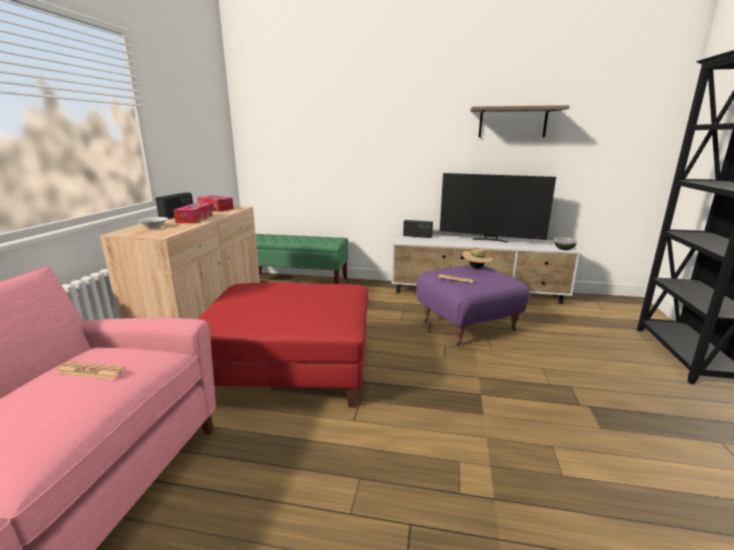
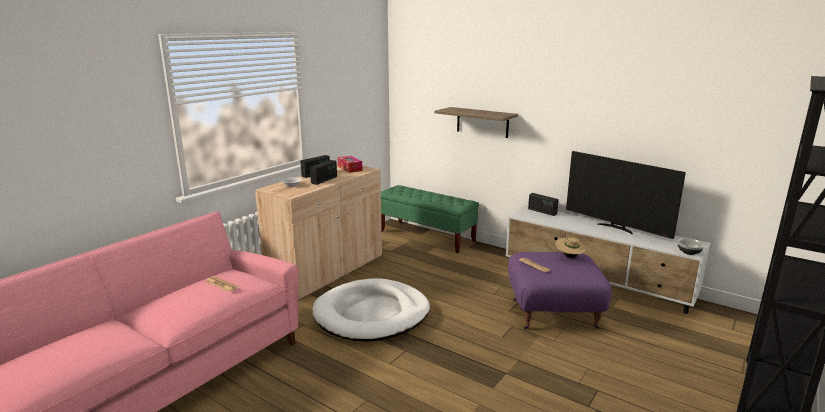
camera: 25 degrees right, 0 degrees up
(194, 219) = (324, 180): tissue box -> radio
(292, 368) = (372, 314): red ottoman -> white dog bed
(512, 122) = (650, 106): shelf -> shelf (482, 122)

